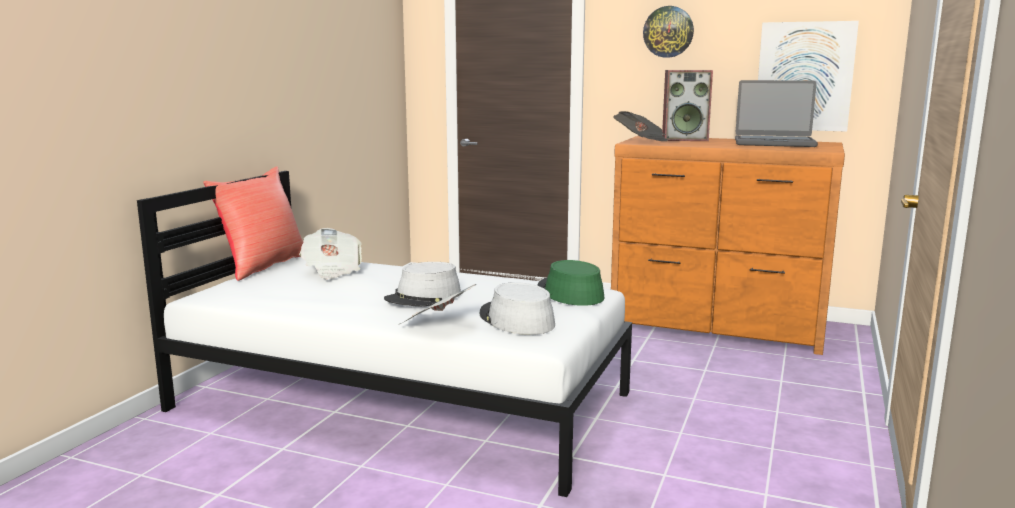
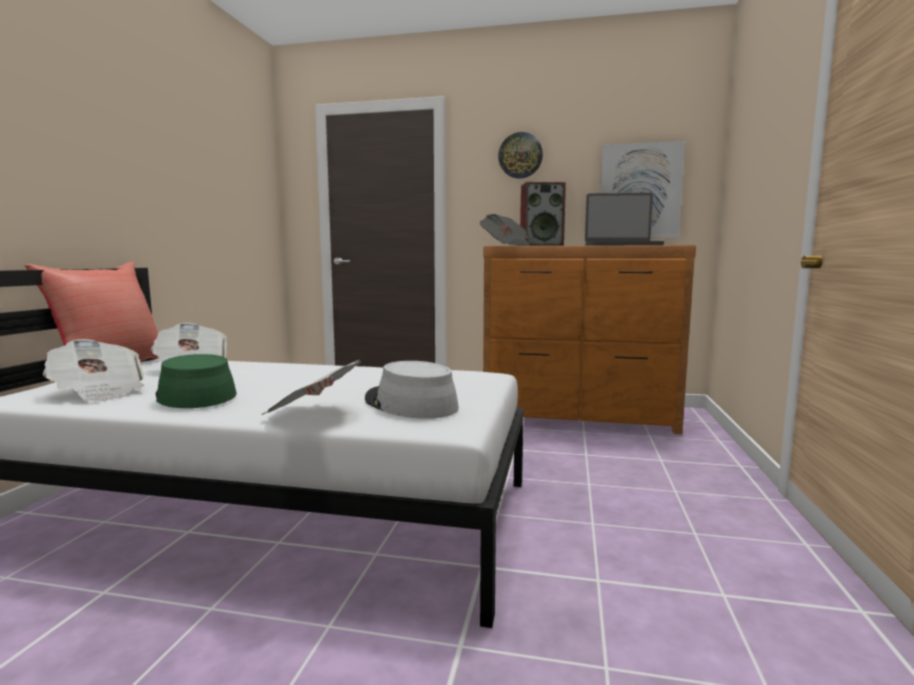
camera: 10 degrees left, 5 degrees down
(267, 294) = (98, 392): none -> newspaper
(423, 297) = (296, 387): grey hat -> none
(569, 293) = (461, 377): green hat -> green hat (195, 395)

